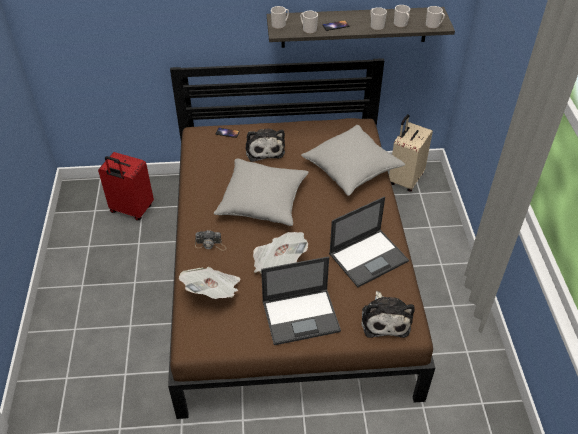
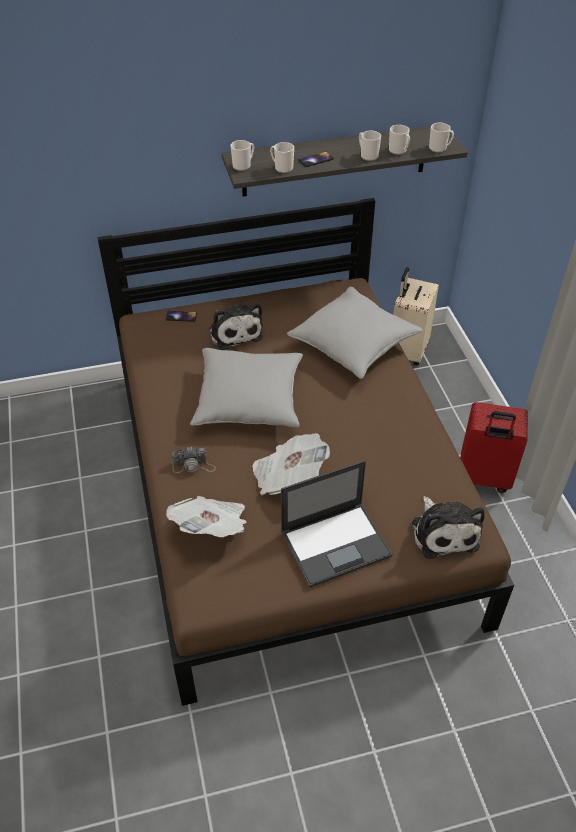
camera: 10 degrees left, 0 degrees up
(131, 210) = (60, 434): red suitcase -> red suitcase (482, 478)
(369, 257) = (403, 454): laptop -> none

